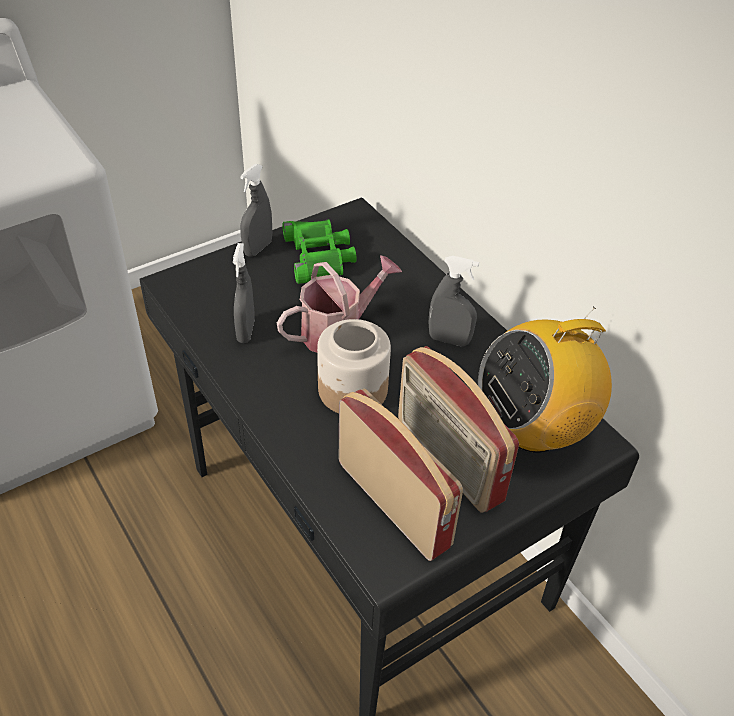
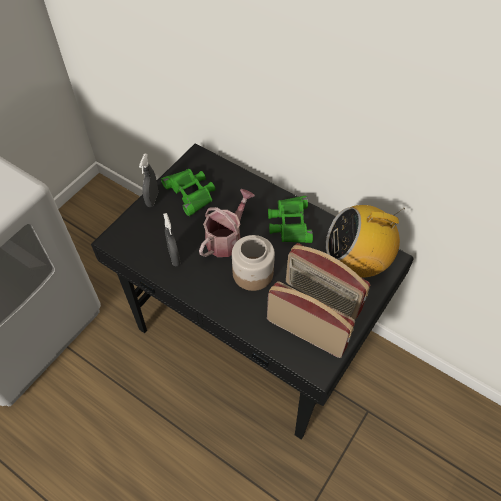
camera: 20 degrees left, 10 degrees up
(449, 340) = (289, 223): grey spray bottle -> green binoculars
(533, 428) = (356, 262): radio -> radio turned 45 degrees clockwise

